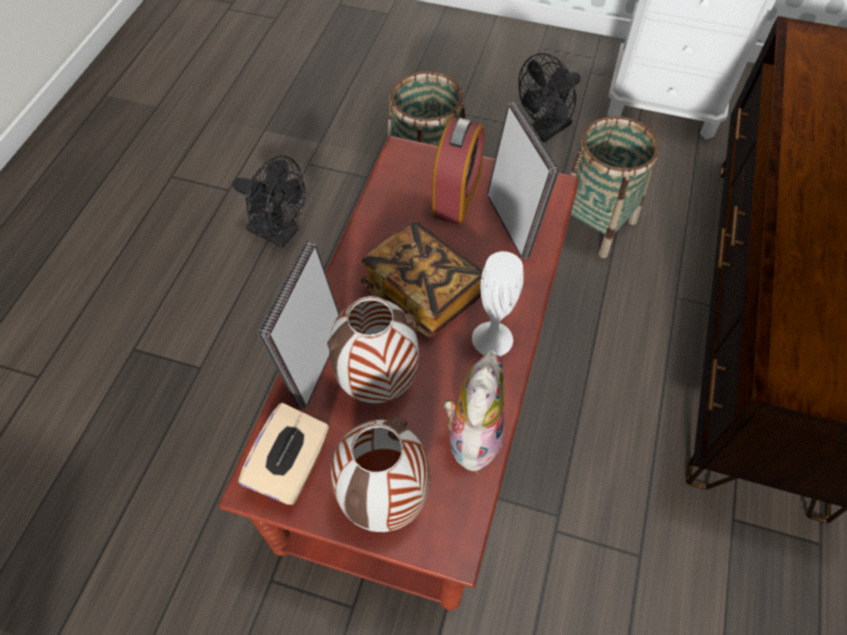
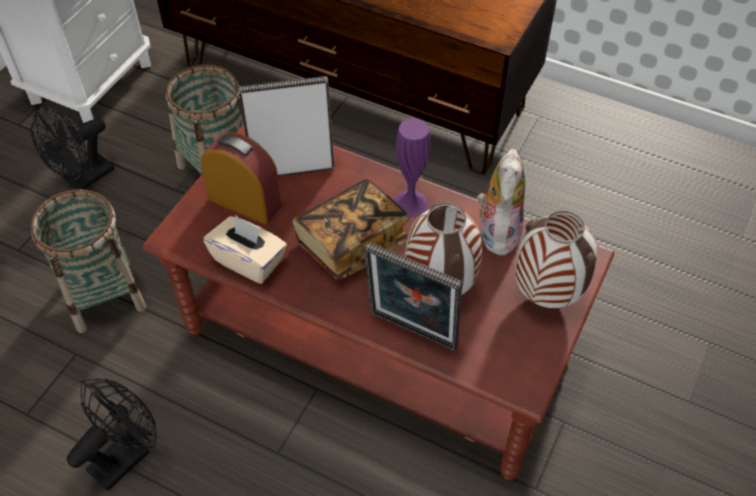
camera: 80 degrees left, 5 degrees down
(291, 467) = (511, 359): beige tissue box -> beige tissue box (249, 261)
(472, 435) = (497, 231): plush toy -> plush toy turned 75 degrees clockwise
(492, 339) = (410, 203): white vase -> purple vase
(544, 131) = (83, 180): black fan -> black fan turned 75 degrees clockwise

